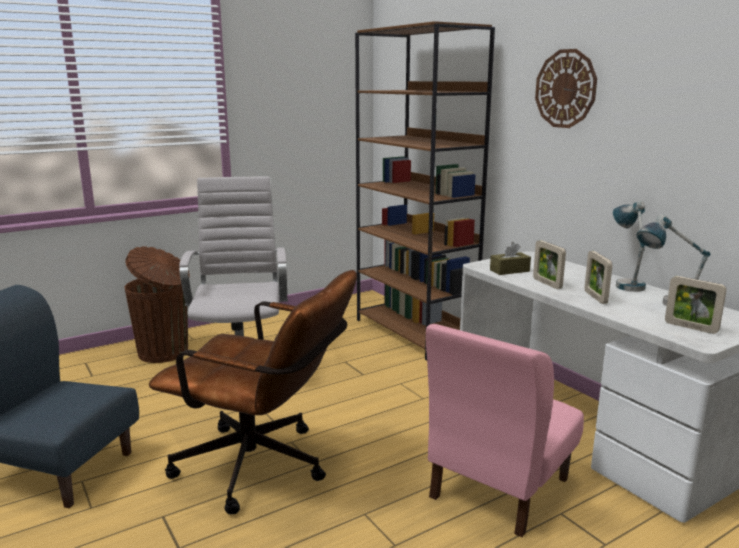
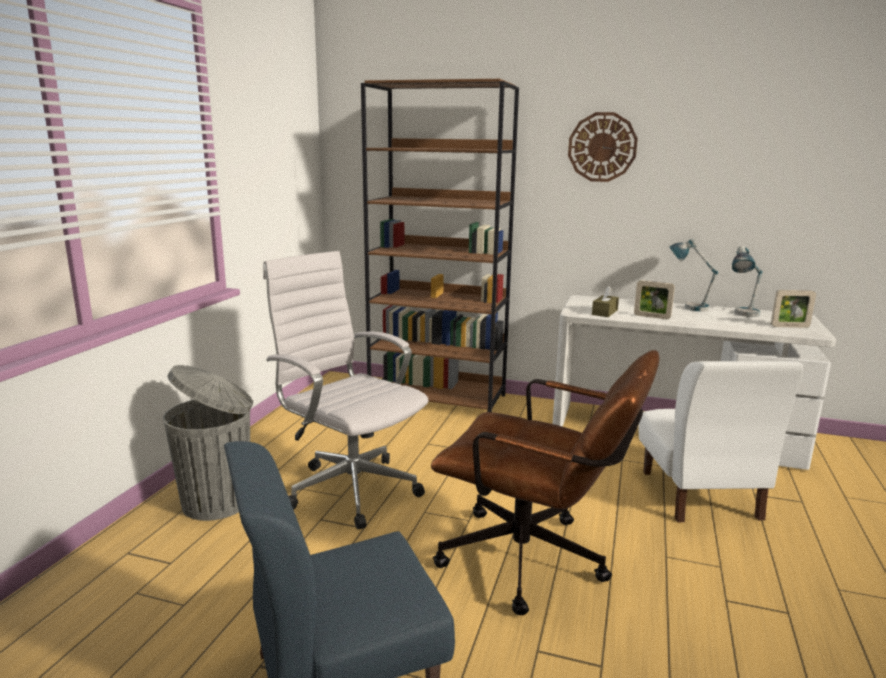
camera: 40 degrees left, 0 degrees up
(165, 353) = (219, 502): brown trash can -> grey trash can
(263, 468) = (536, 563): brown office chair -> brown office chair turned 45 degrees clockwise
(498, 488) = (699, 495): pink chair -> white chair
(595, 297) = (701, 320): picture frame -> none

